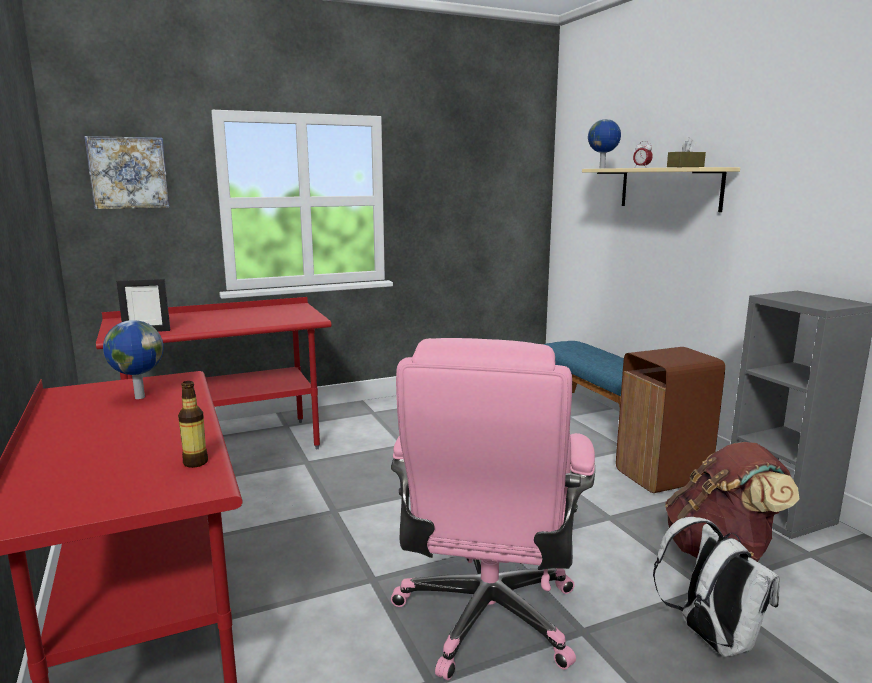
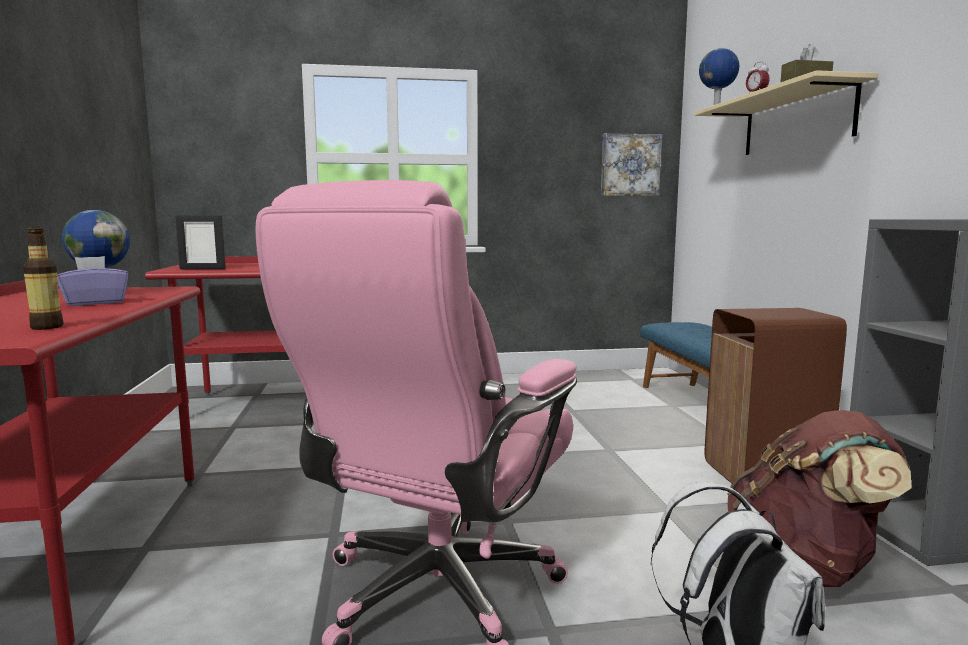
camera: 15 degrees right, 5 degrees down
(128, 173) = (220, 125): picture -> picture (630, 165)
(160, 414) = (95, 303): none -> purple tissue box

